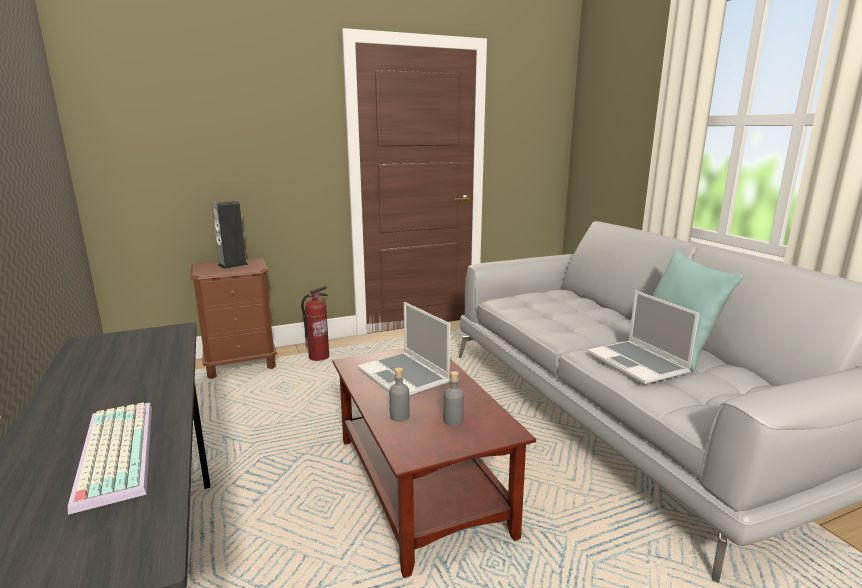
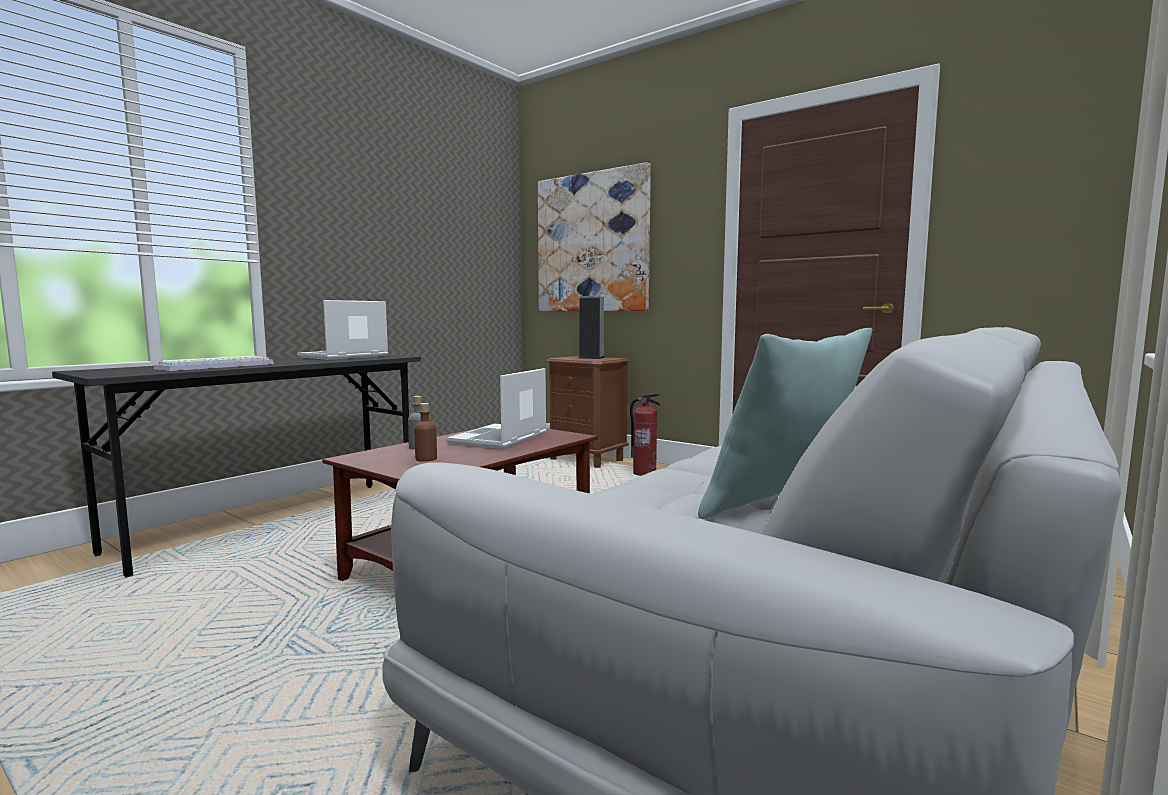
camera: 60 degrees right, 10 degrees down
(193, 139) = (592, 243): none -> picture
(453, 420) = (426, 459): grey bottle -> brown bottle
(638, 364) = (664, 489): laptop -> laptop (344, 357)

